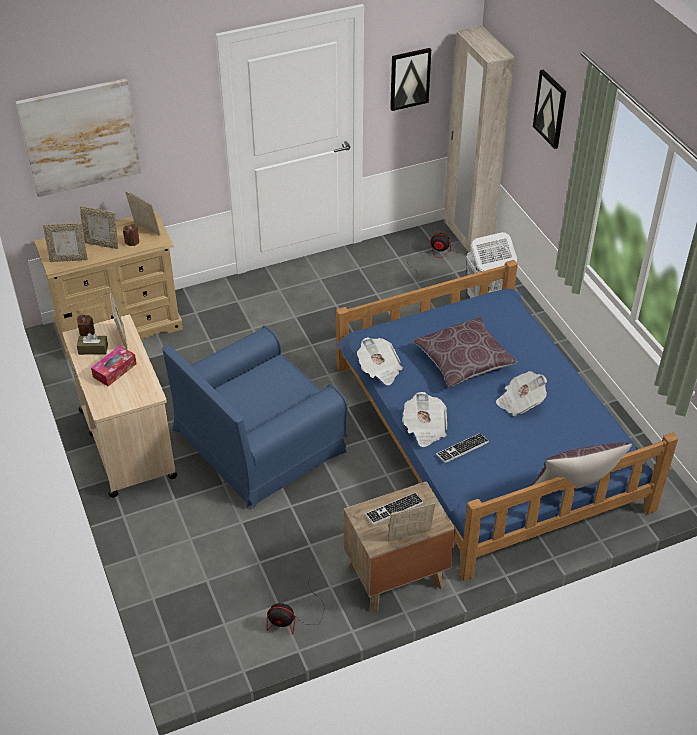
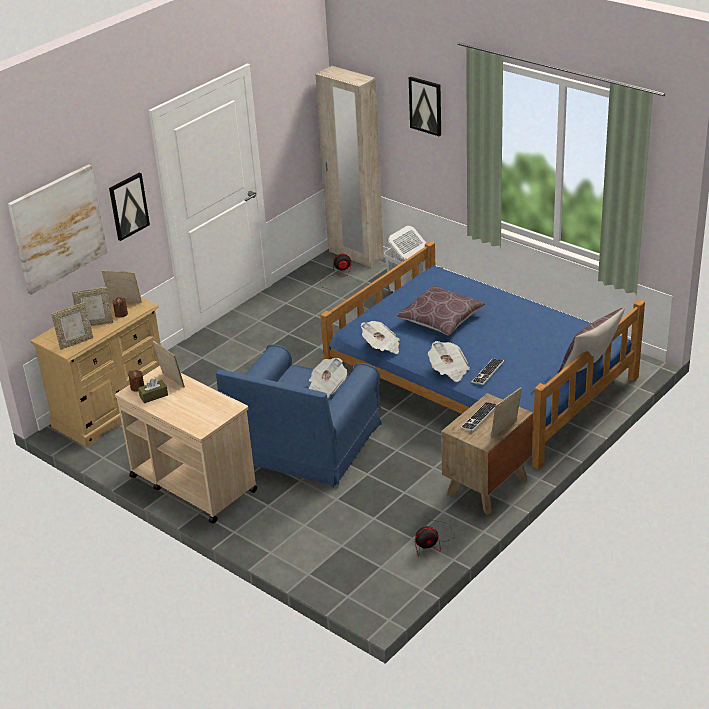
camera: 25 degrees left, 10 degrees down
(115, 370) = (186, 403): tissue box -> none
(409, 78) = (287, 123): picture -> picture (128, 206)
(520, 402) = (505, 330): newspaper -> newspaper (326, 388)

